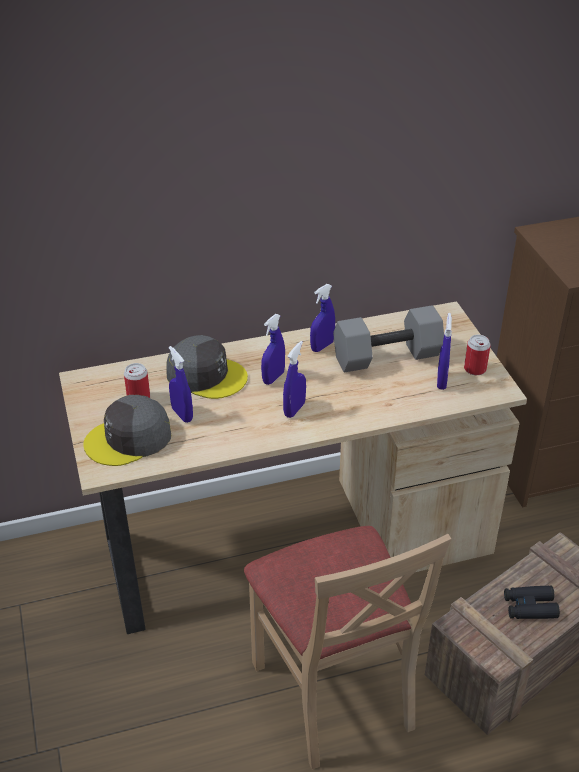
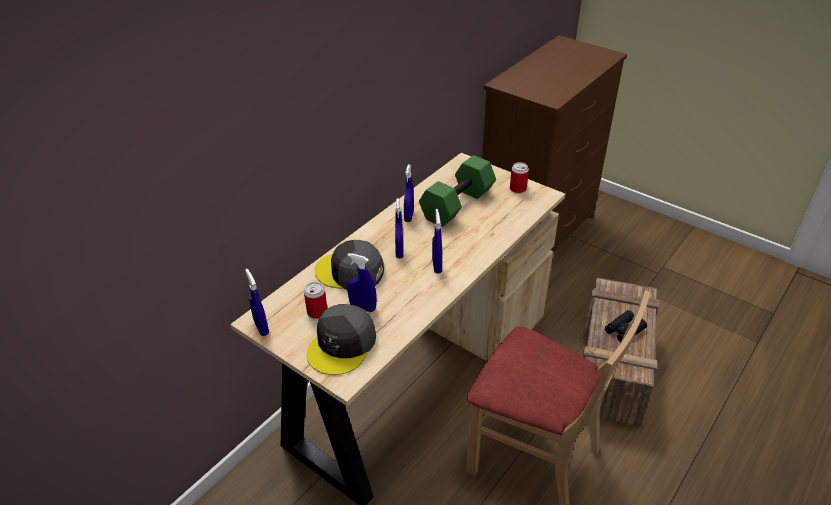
camera: 35 degrees left, 0 degrees up
(206, 375) = (350, 272): grey cap -> grey cap turned 150 degrees counterclockwise
(386, 357) = (458, 205): grey dumbbell -> green dumbbell
(441, 381) = (507, 205): blue spray bottle -> blue spray bottle (261, 327)

